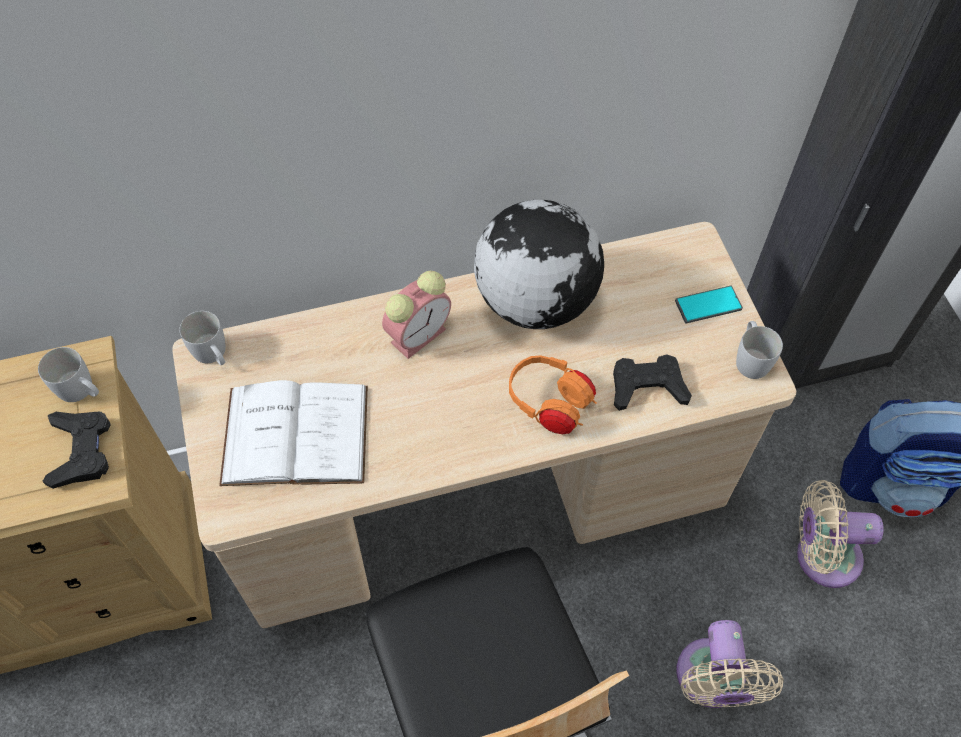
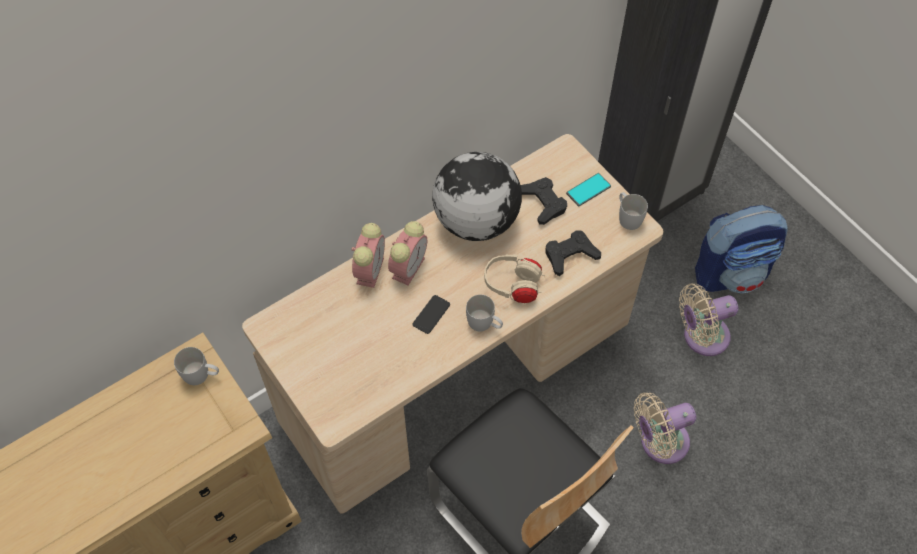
camera: 20 degrees left, 0 degrees up
(81, 451) = (222, 413): black game controller -> black game controller (542, 203)
(213, 355) = (274, 324): white mug -> white mug (484, 324)
(295, 435) = (355, 358): white book -> none
(367, 322) = (370, 269): none -> alarm clock
(421, 408) = (431, 314): none -> phone
(549, 404) = (513, 286): orange headphones -> beige headphones
(711, 681) = (659, 443): beige fan -> beige fan turned 90 degrees clockwise

